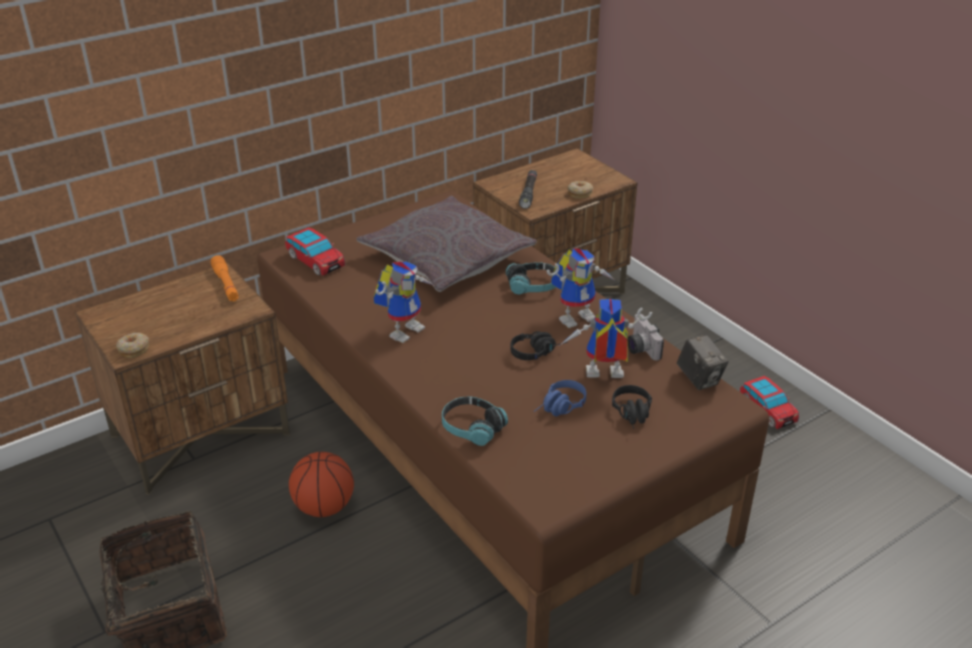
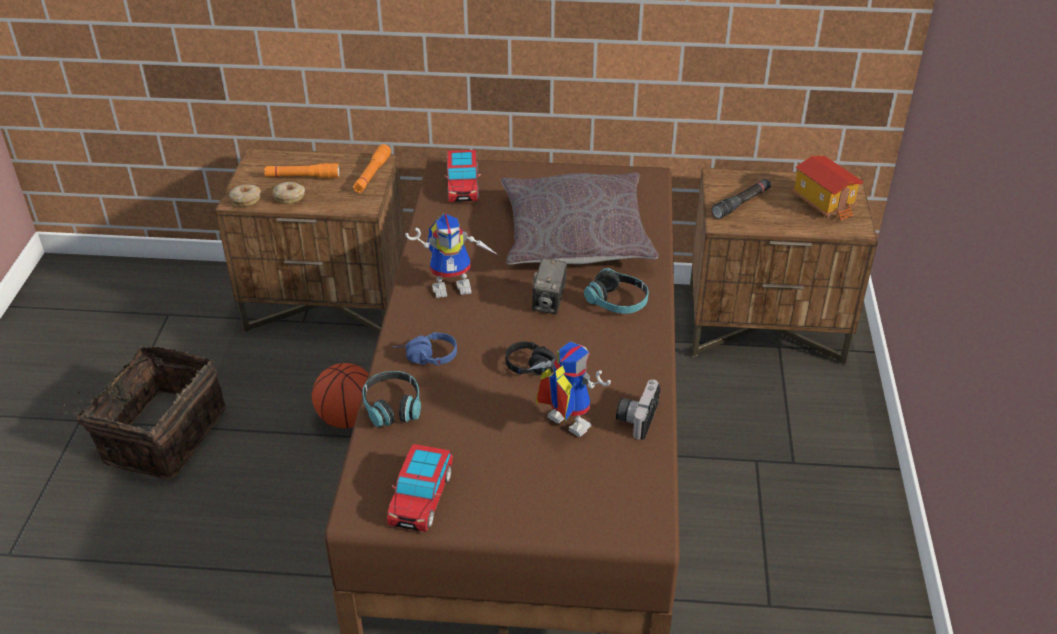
camera: 40 degrees right, 5 degrees up
(164, 311) = (302, 177): none -> orange flashlight
(559, 408) = (485, 432): blue headphones -> blue headphones (425, 357)
(577, 316) = (619, 353): toy robot -> none
(578, 172) = (824, 202): none -> toy house
(579, 193) = (795, 226): donut -> donut (289, 197)
(633, 416) = (540, 479): black headphones -> none
(699, 379) = (651, 481): camera -> camera (549, 303)
(767, 410) = (855, 574): toy car -> toy car (421, 497)

